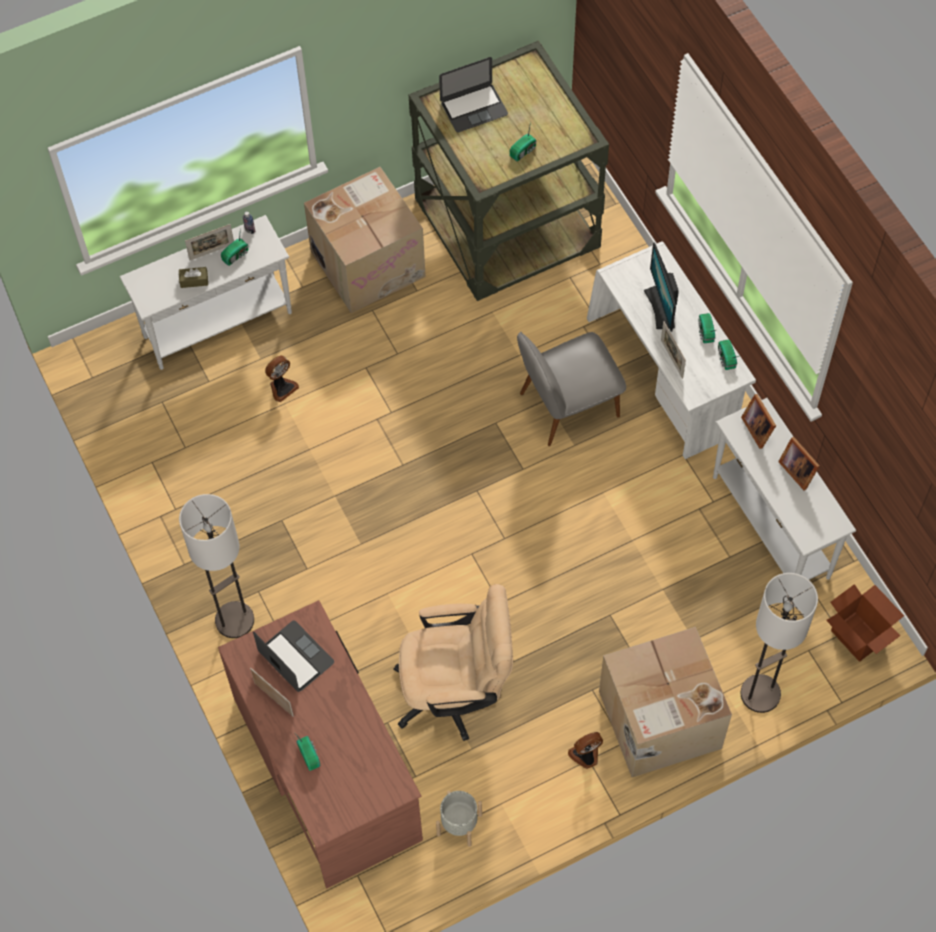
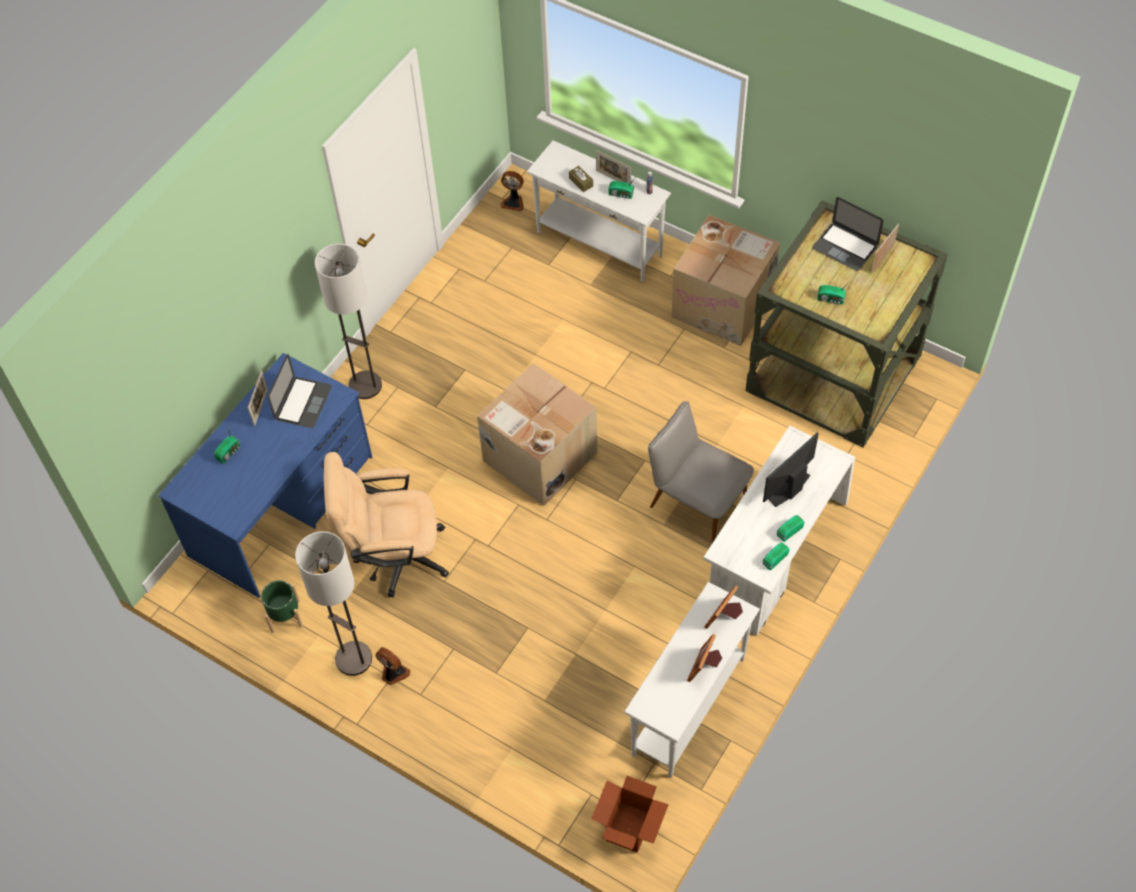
camera: 60 degrees right, 5 degrees down
(282, 387) = (575, 310): fan -> fan (513, 202)
(327, 768) = (282, 506): brown desk -> blue desk
(456, 693) = (393, 556): beige office chair -> beige office chair turned 120 degrees clockwise
(459, 825) = (285, 616): grey planter -> green planter
(659, 721) = (454, 711): cardboard box -> cardboard box (538, 457)
(671, 359) = (744, 519): picture frame -> picture frame (882, 259)
(760, 694) = (526, 776): floor lamp -> floor lamp (353, 659)

